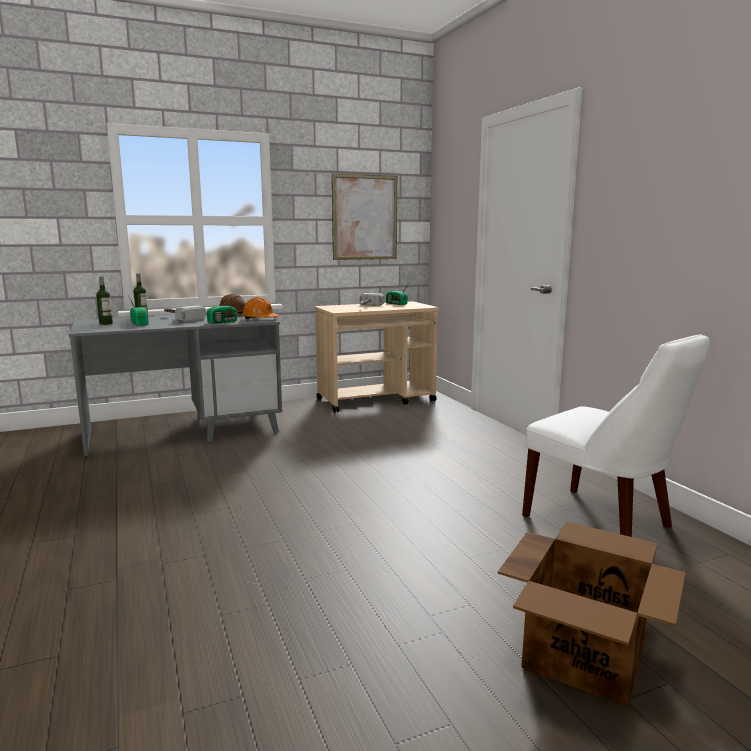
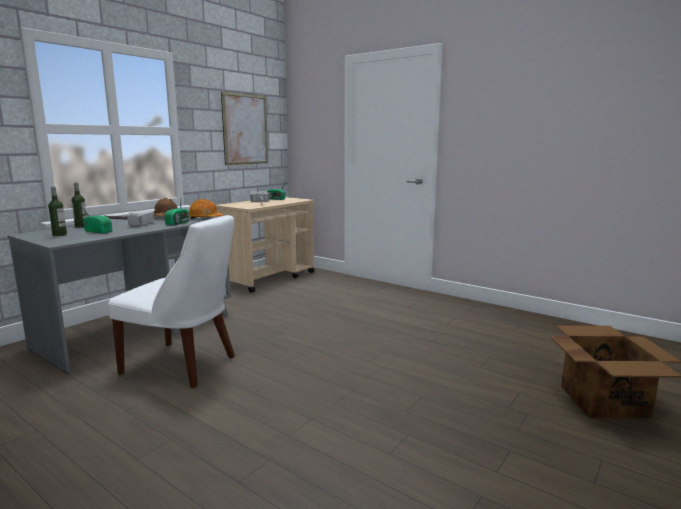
camera: 30 degrees left, 0 degrees up
(602, 523) = (515, 329): white chair -> white chair (183, 365)

